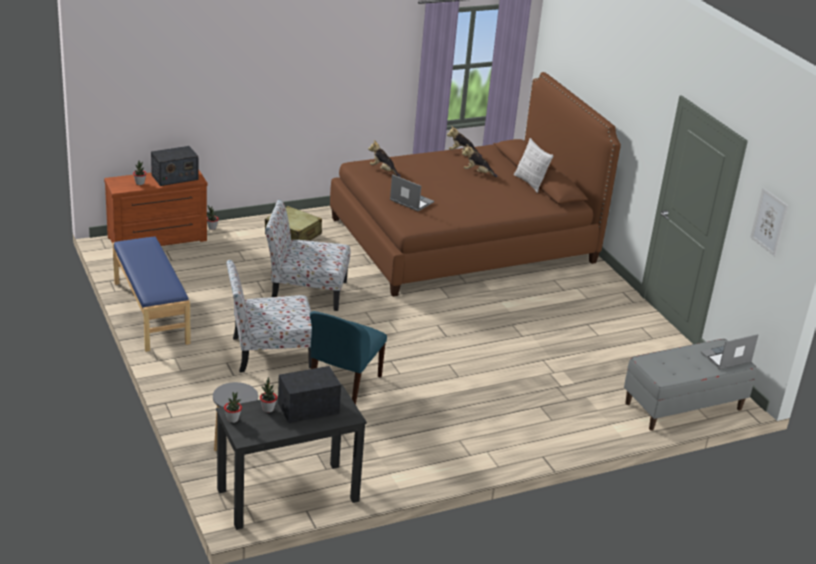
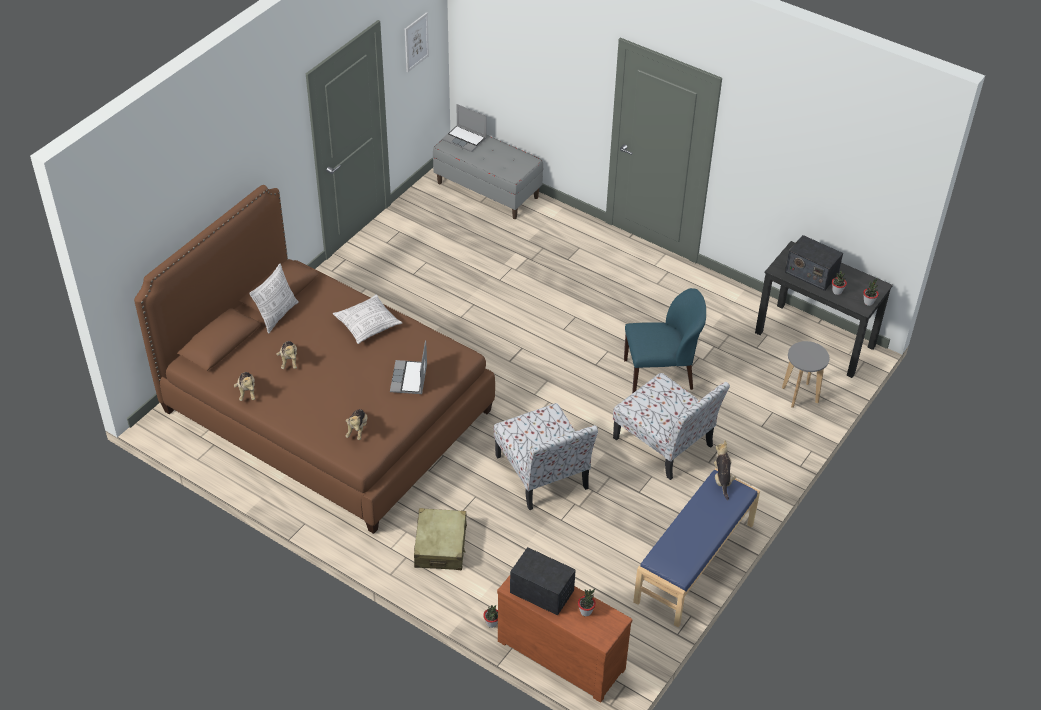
camera: 120 degrees left, 15 degrees up
(173, 294) = (722, 479): none -> plush toy
(485, 207) = (368, 325): none -> pillow

